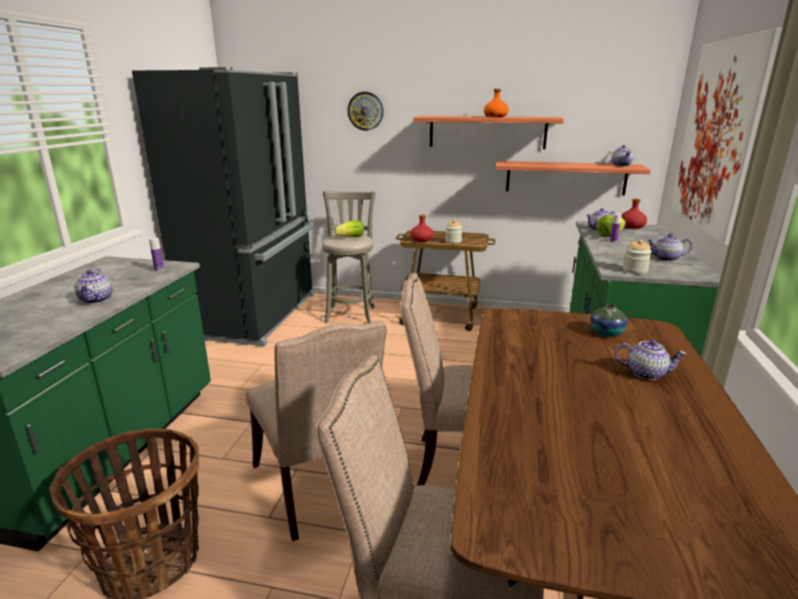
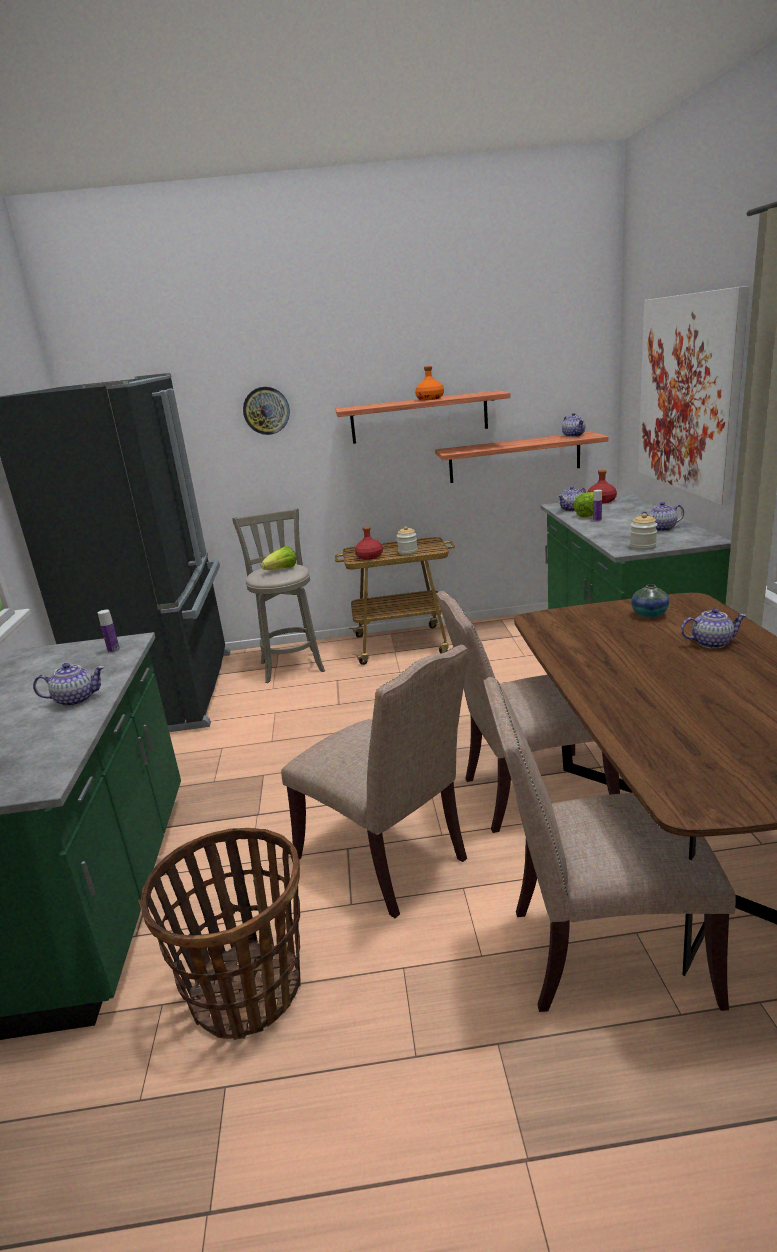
camera: 15 degrees left, 0 degrees up
(97, 299) = (76, 699): teapot -> teapot turned 75 degrees counterclockwise

